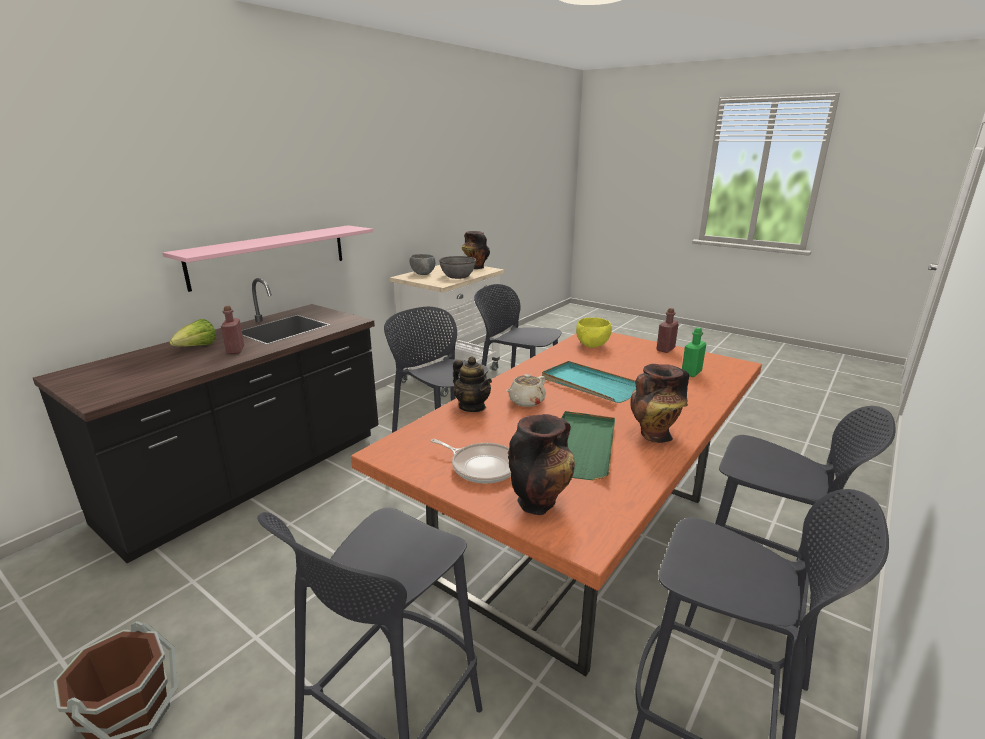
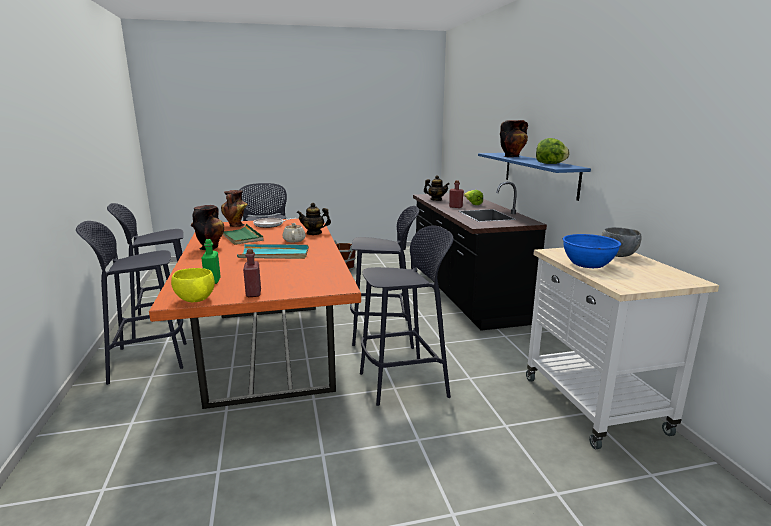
camera: 130 degrees right, 5 degrees down
(165, 376) = (436, 200): none -> teapot
(270, 255) = (539, 174): pink shelf -> blue shelf
(327, 231) = (550, 164): none -> lettuce
(457, 276) = (588, 264): grey bowl -> blue bowl
(475, 267) = (649, 283): vase -> vase (512, 156)
(592, 345) = (319, 276): yellow bowl -> yellow bowl (195, 300)

